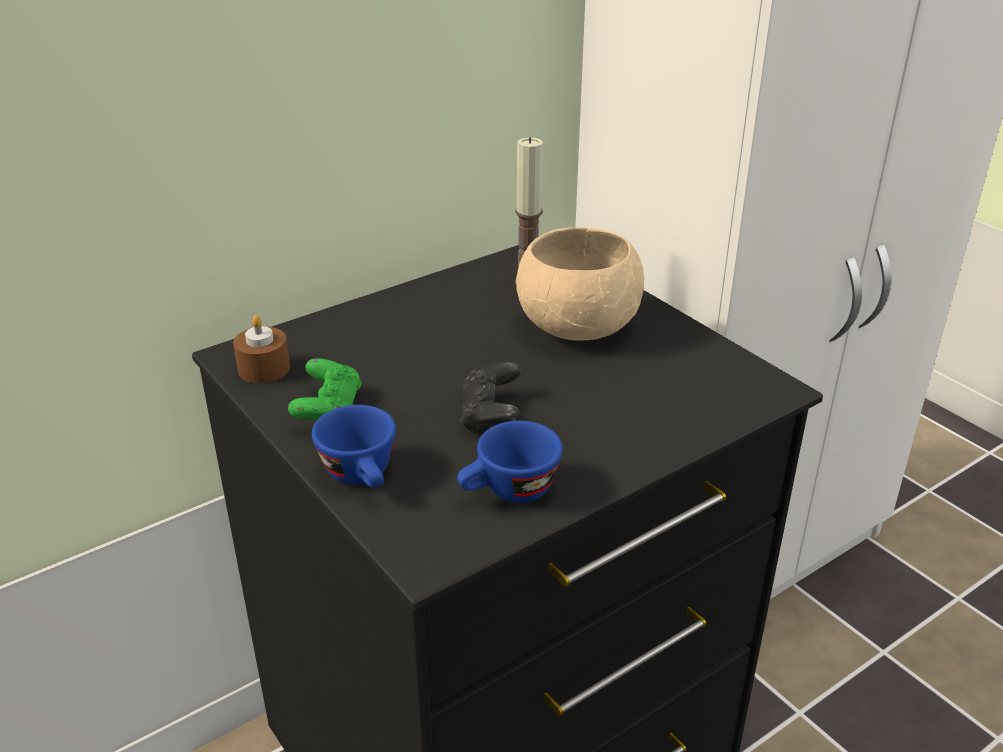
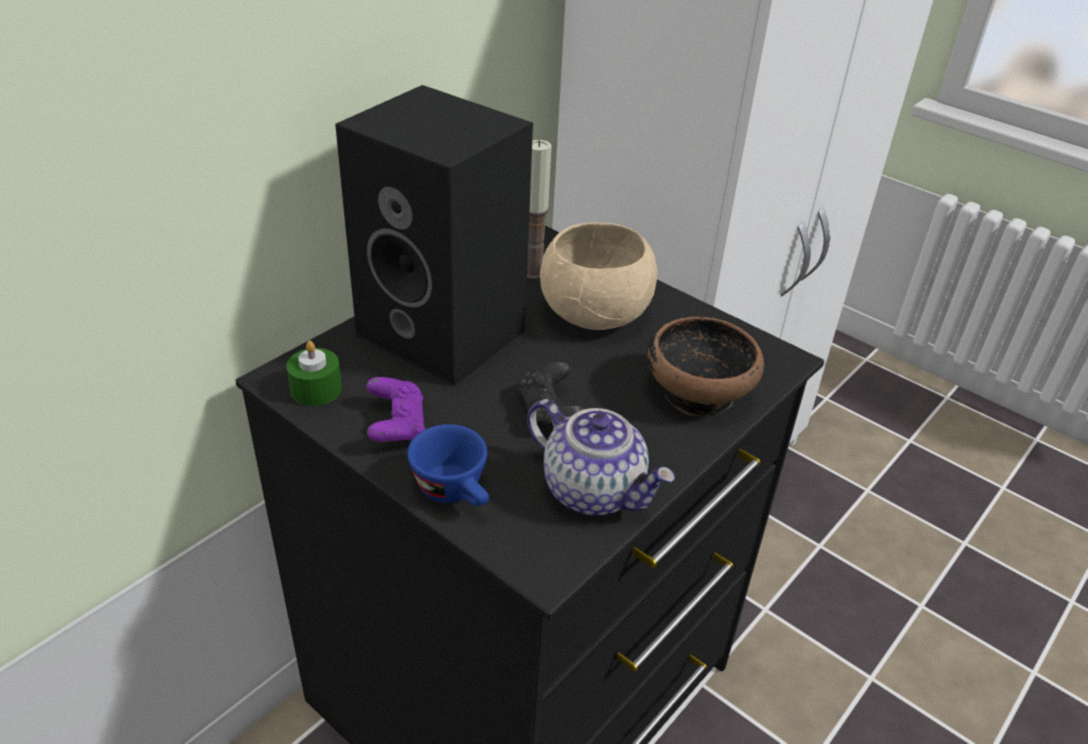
camera: 15 degrees left, 5 degrees up
(264, 368) = (316, 389): brown candle -> green candle
(328, 410) = (396, 426): green game controller -> purple game controller
(414, 330) = (446, 333): none -> black speaker
(508, 492) = (594, 490): blue cup -> teapot
(662, 412) = (699, 393): none -> bowl

